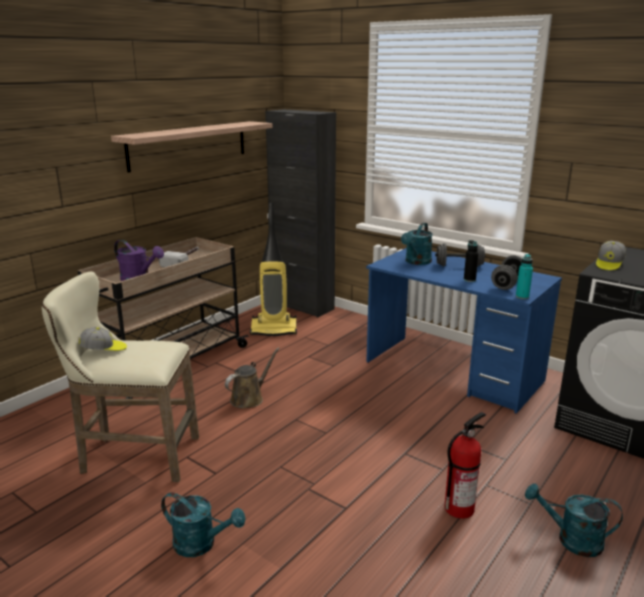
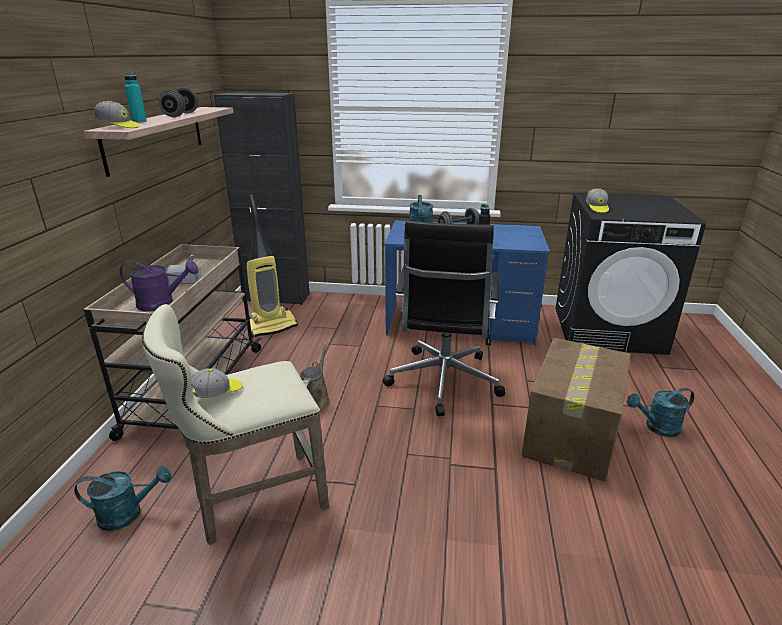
camera: 30 degrees left, 5 degrees up
(139, 134) = (119, 127): none -> cap
(201, 544) = (412, 558): turquoise watering can -> turquoise watering can (128, 514)
(377, 419) = (443, 382): none -> black office chair
(459, 507) = (571, 433): fire extinguisher -> cardboard box
(507, 284) = (513, 238): grey dumbbell -> grey dumbbell (181, 115)
(522, 297) = (537, 246): turquoise bottle -> turquoise bottle (139, 121)

